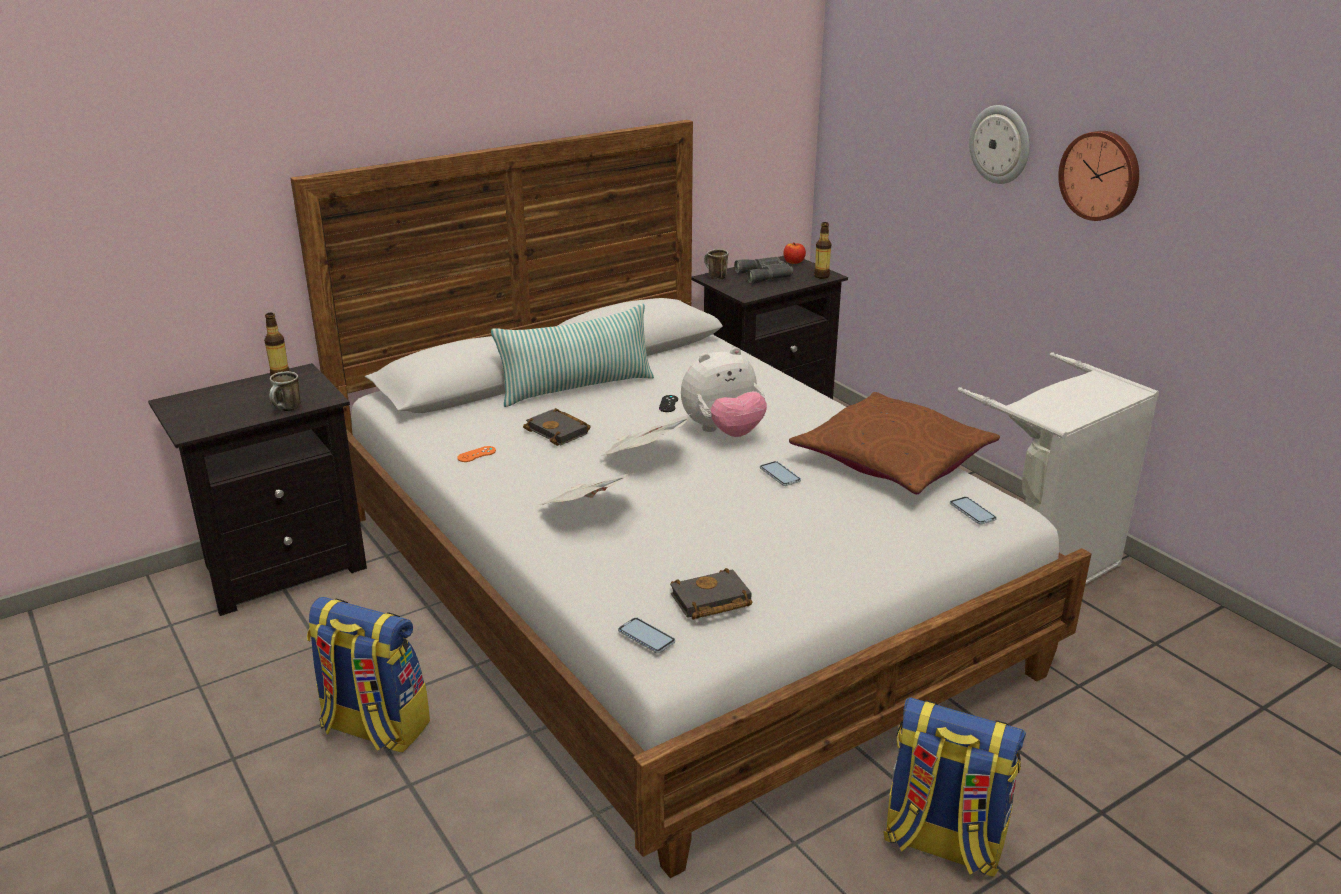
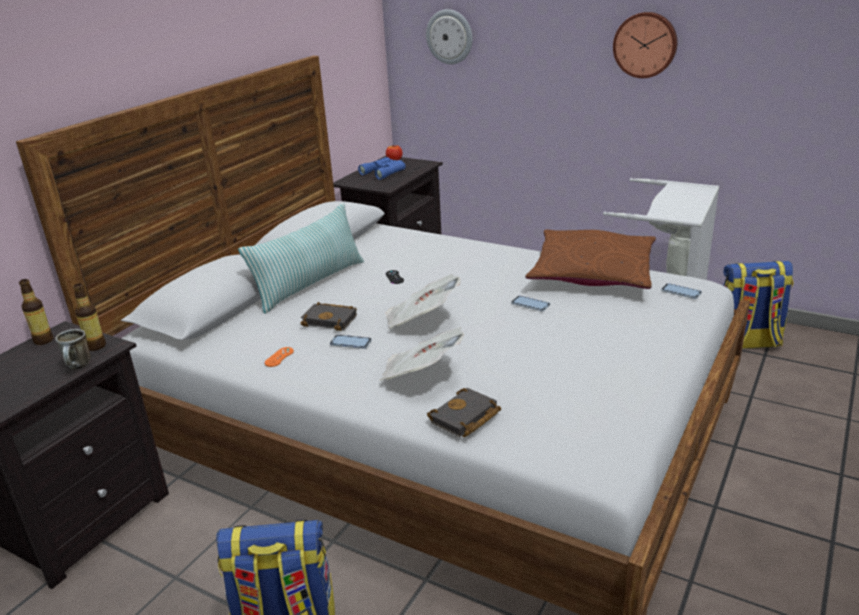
camera: 25 degrees left, 0 degrees up
(646, 636) = (575, 456): phone -> phone (350, 343)
(710, 601) = (591, 411): black book -> black book (465, 419)
(714, 277) = (348, 180): mug -> none
(723, 432) = (457, 286): plush toy -> none
(766, 275) = (384, 172): grey binoculars -> blue binoculars
(821, 276) = (424, 165): bottle -> bottle (96, 346)
(942, 842) = (777, 537): backpack -> backpack (746, 343)
(1000, 144) = (556, 38): wall clock -> wall clock (449, 36)

